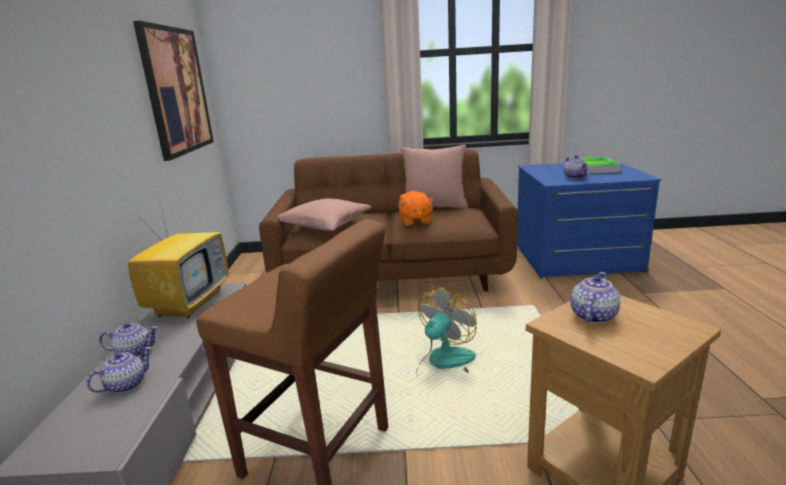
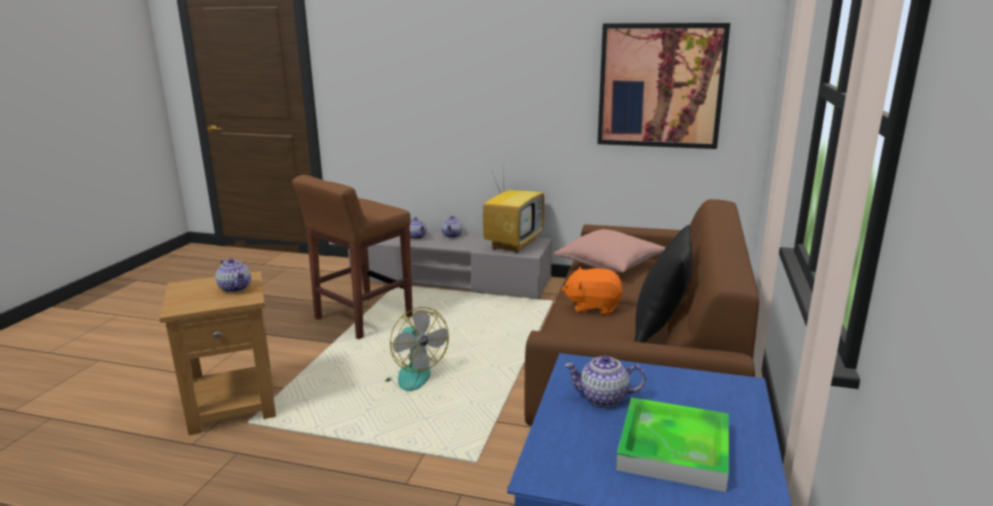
camera: 105 degrees right, 0 degrees up
(189, 302) = (513, 243): television -> television turned 90 degrees counterclockwise
(434, 208) = (660, 330): pink pillow -> black pillow

